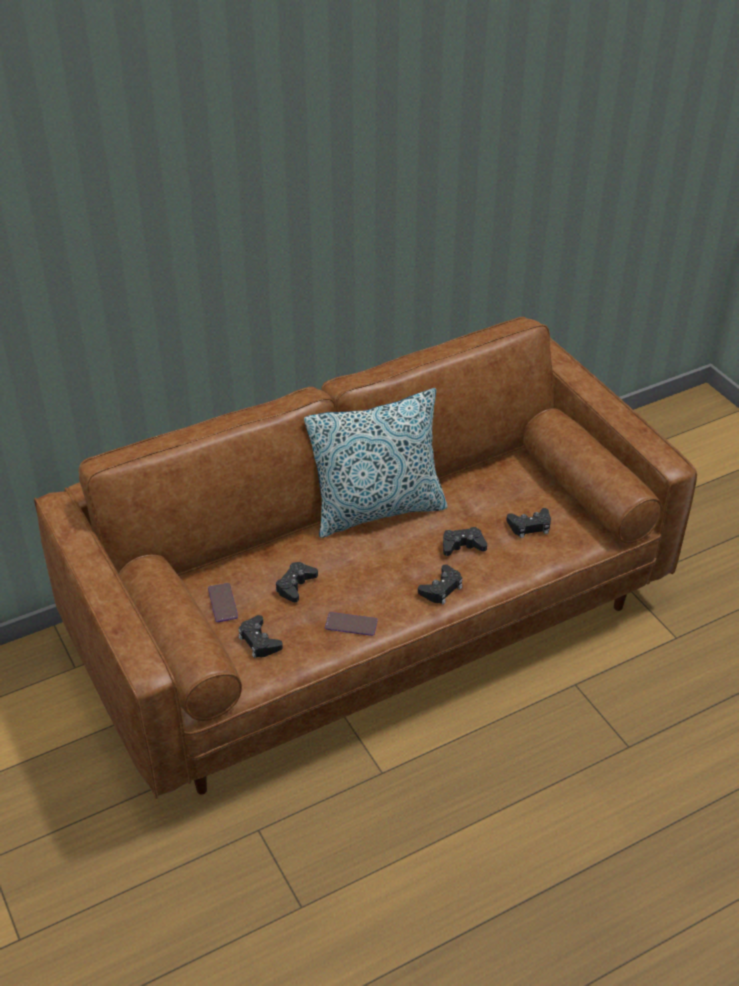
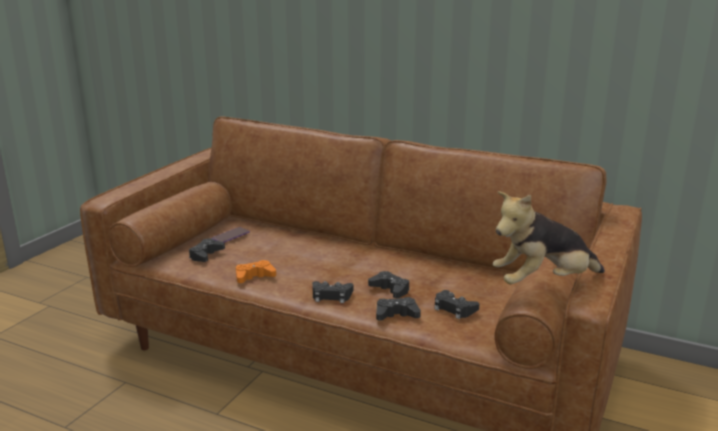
camera: 55 degrees right, 20 degrees down
(295, 585) = (272, 250): black game controller -> black game controller (396, 314)
(351, 624) = (254, 276): phone -> orange game controller
(378, 510) = (384, 252): pillow -> none
(628, 467) = (543, 283): none -> plush toy

